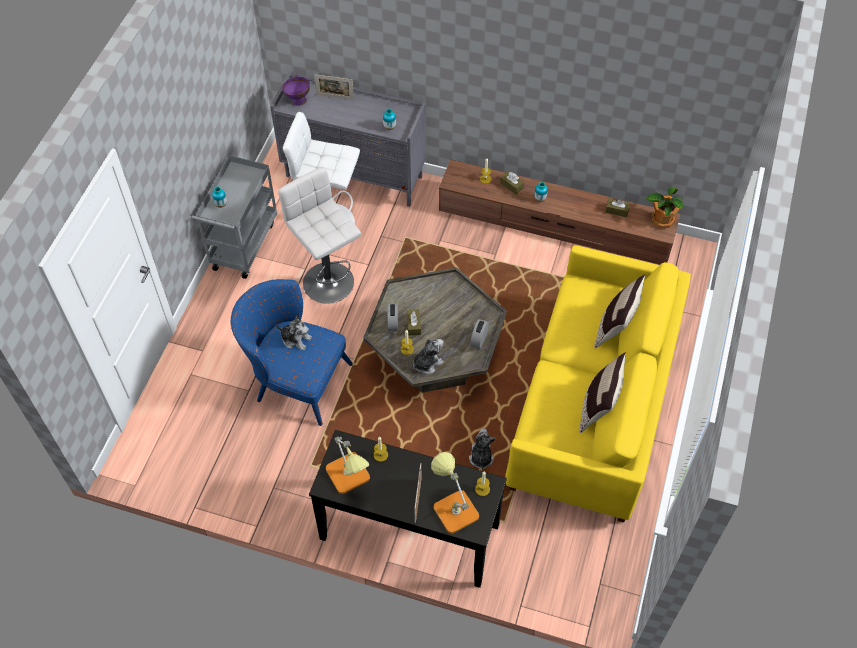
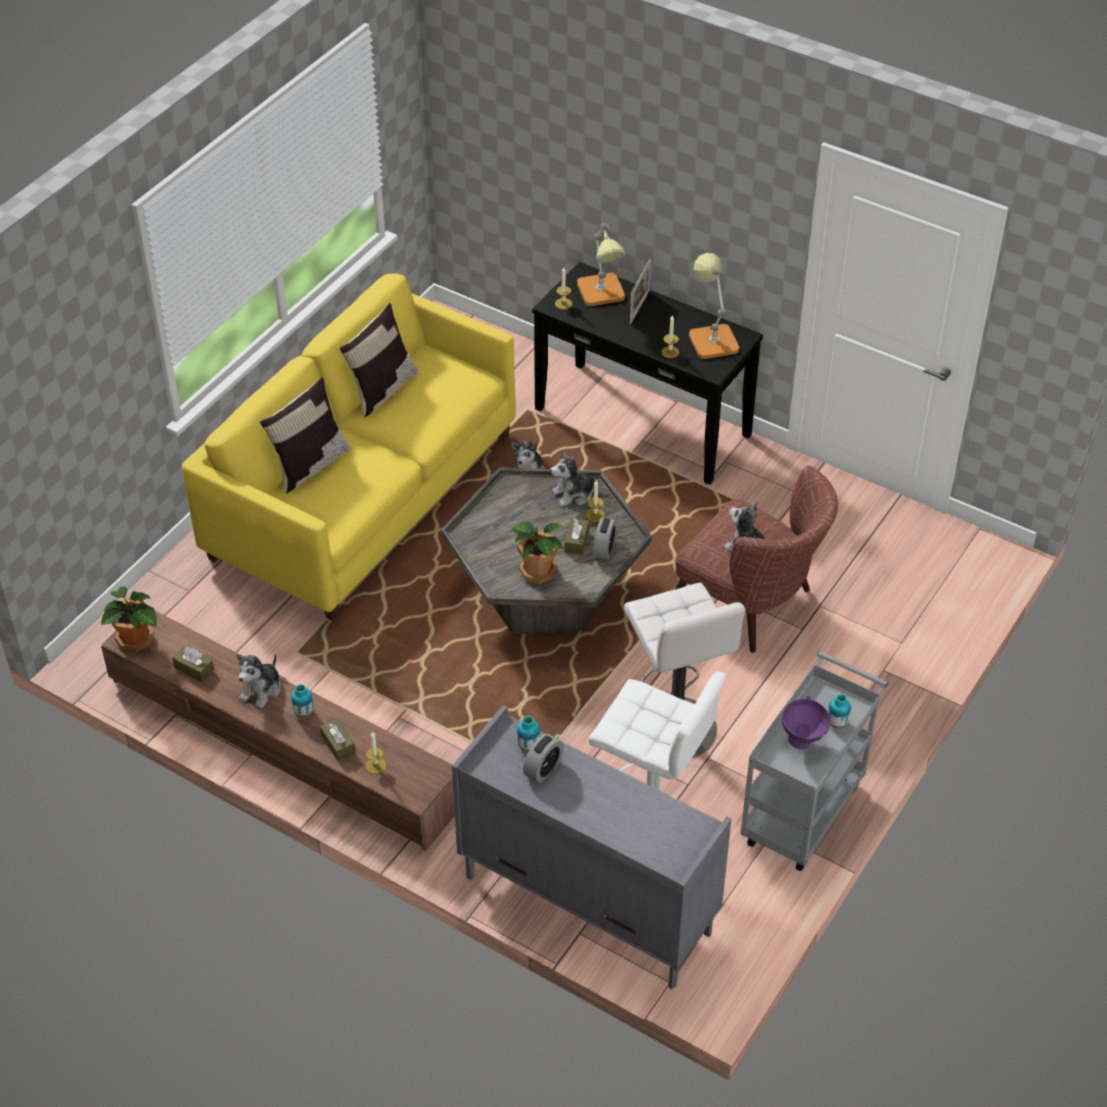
camera: 165 degrees left, 10 degrees down
(295, 379) = (751, 606): blue armchair -> brown armchair
(298, 101) = (677, 832): purple bowl -> purple bowl (803, 741)
(335, 97) = (608, 826): picture frame -> none
(432, 297) = (538, 571): none -> potted plant
(479, 339) = (493, 507): alarm clock -> alarm clock (543, 769)
(571, 207) = (262, 689): none -> plush toy

